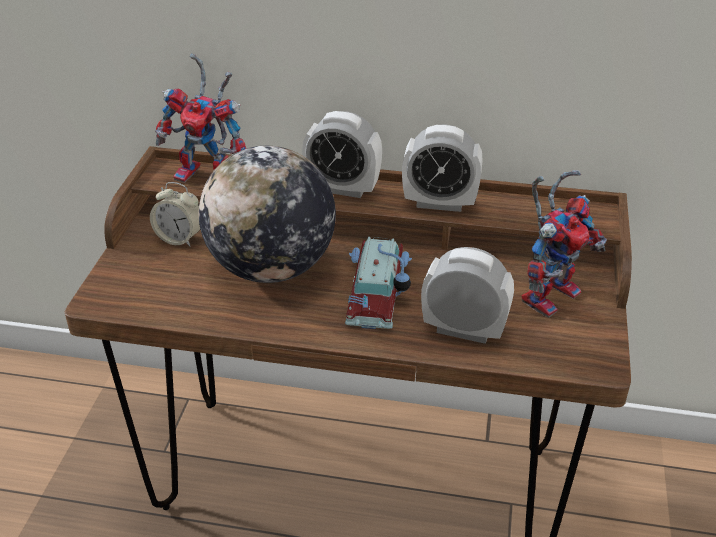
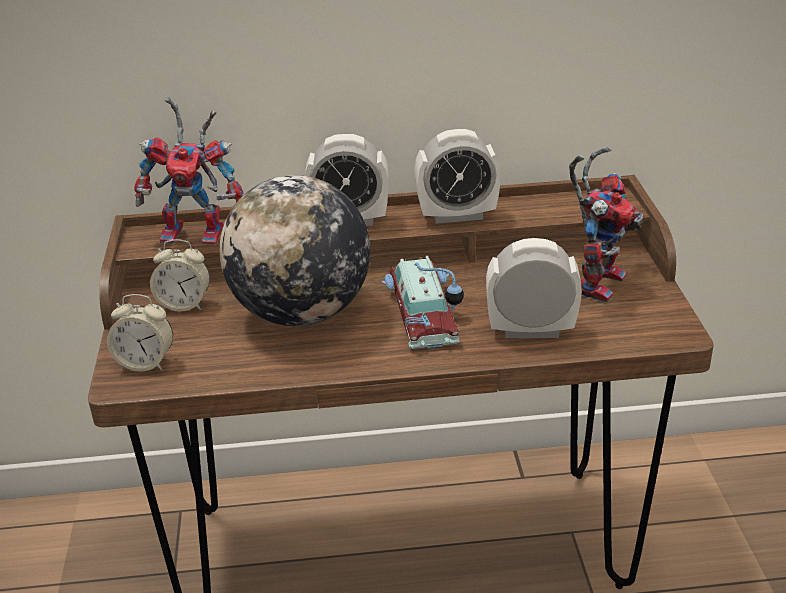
camera: 15 degrees left, 5 degrees down
(124, 287) = (145, 363): none -> alarm clock

